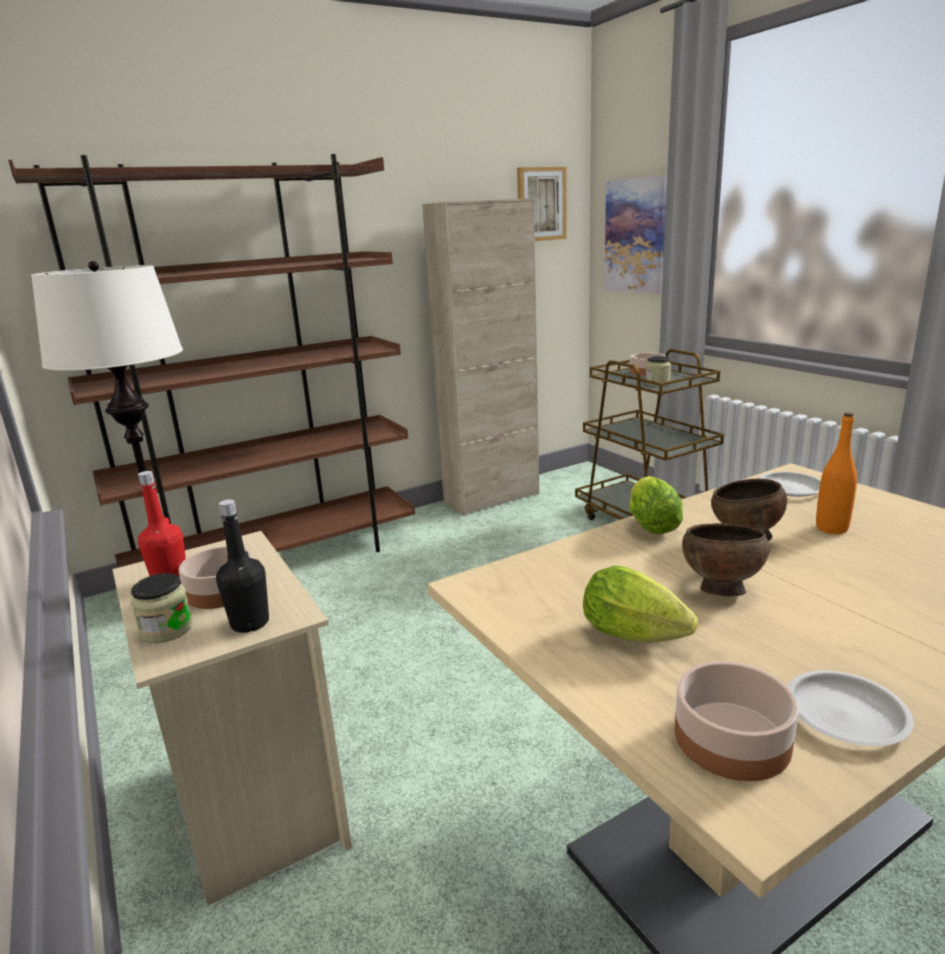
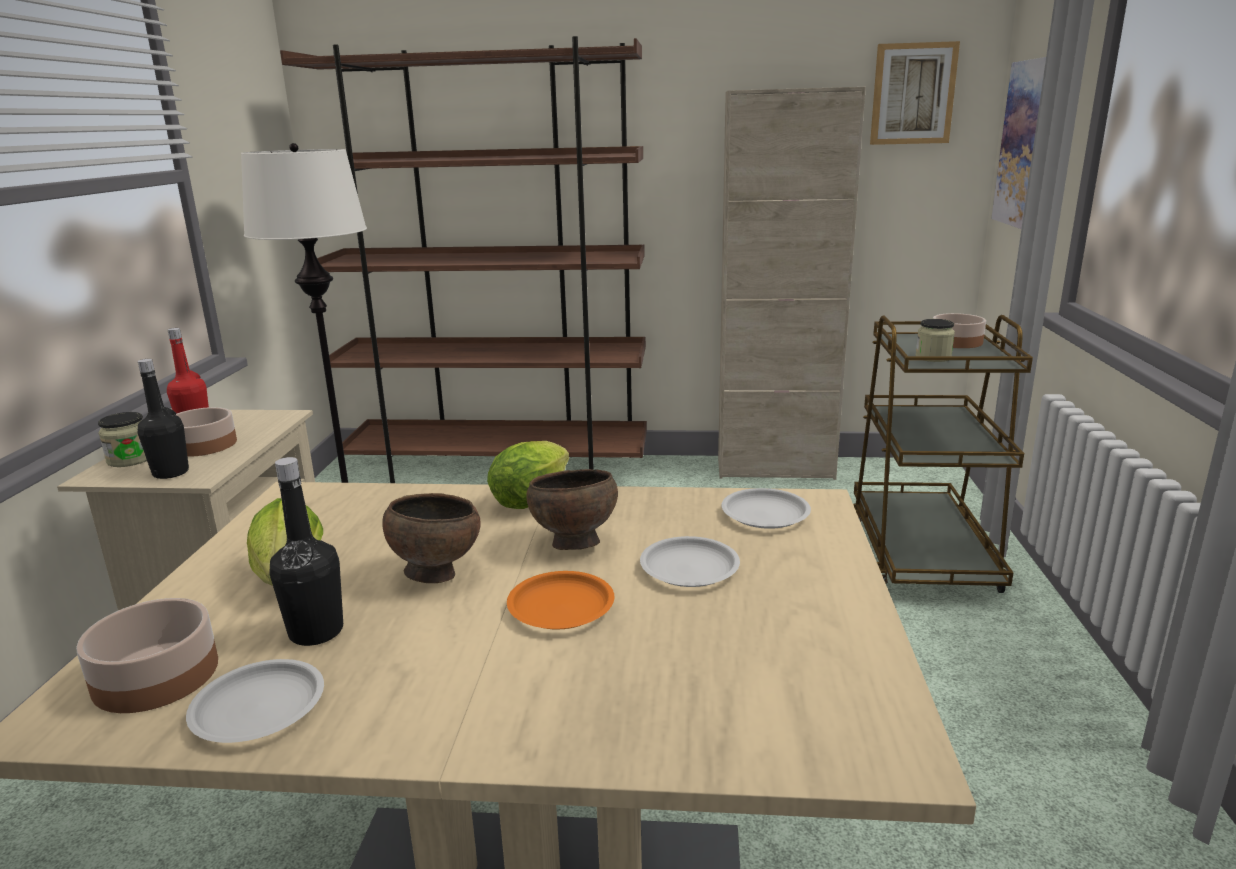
camera: 35 degrees right, 0 degrees up
(748, 656) = (316, 632): none -> black bottle
(830, 575) = (560, 607): none -> orange plate
(831, 528) = (690, 568): orange bottle -> white plate

